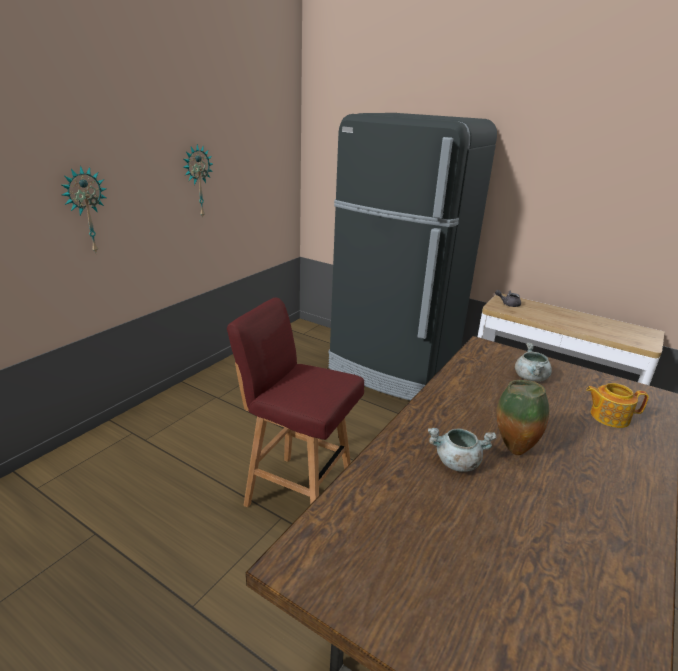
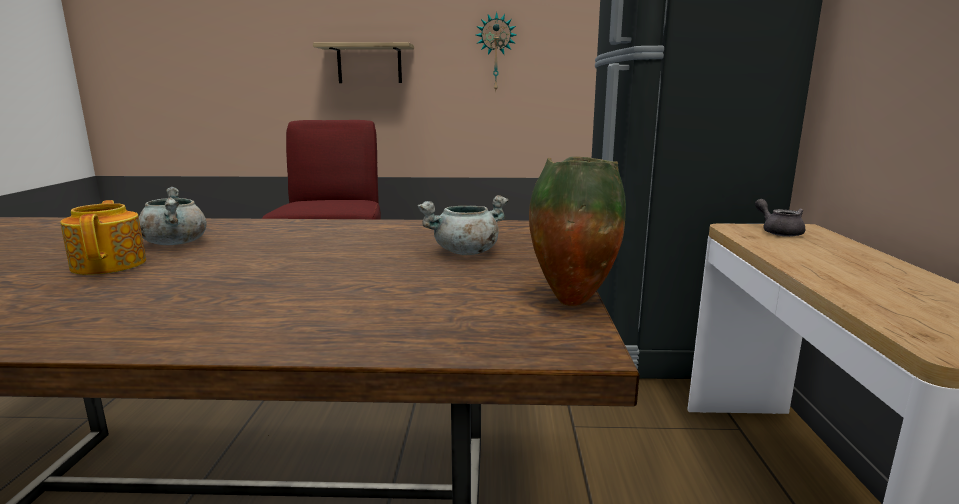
camera: 60 degrees right, 10 degrees down
(86, 211) = (369, 64): wall clock -> shelf
(512, 450) = (219, 259): vase -> vase (571, 300)
(608, 416) = (390, 302): teapot -> teapot (110, 264)

